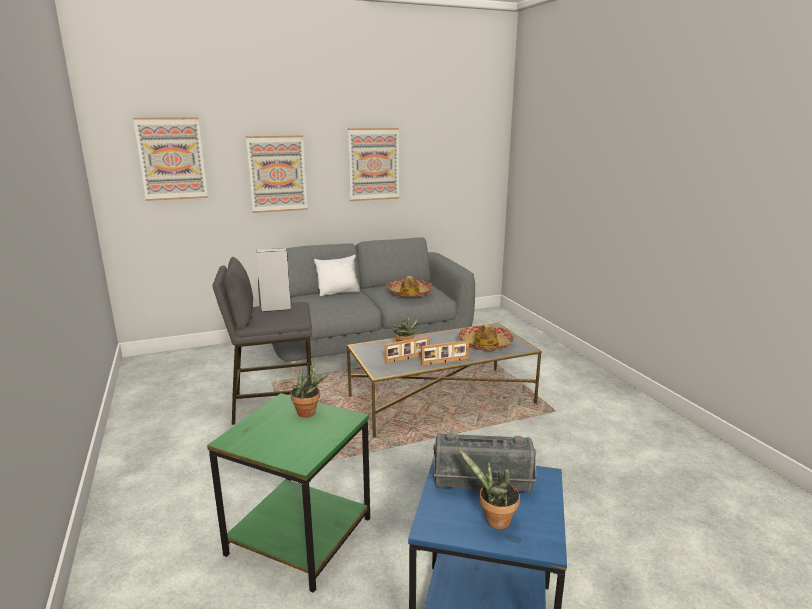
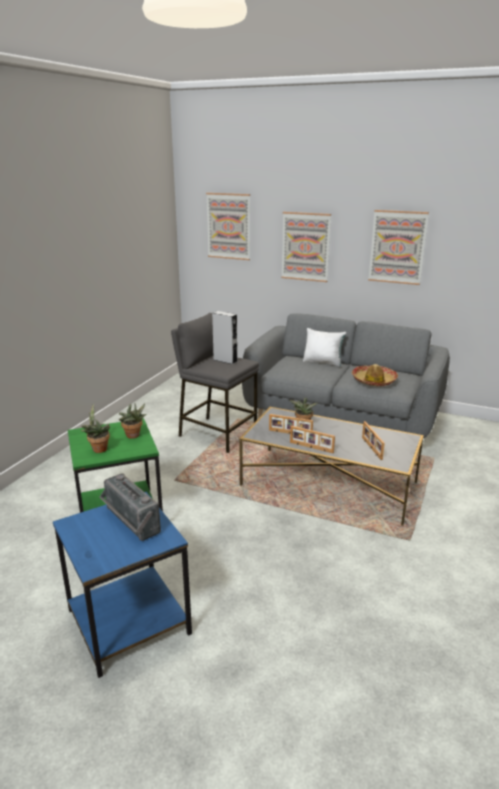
camera: 45 degrees right, 5 degrees up
(485, 344) = (371, 448): hat -> picture frame
(494, 521) = (97, 540): potted plant -> potted plant (98, 449)

